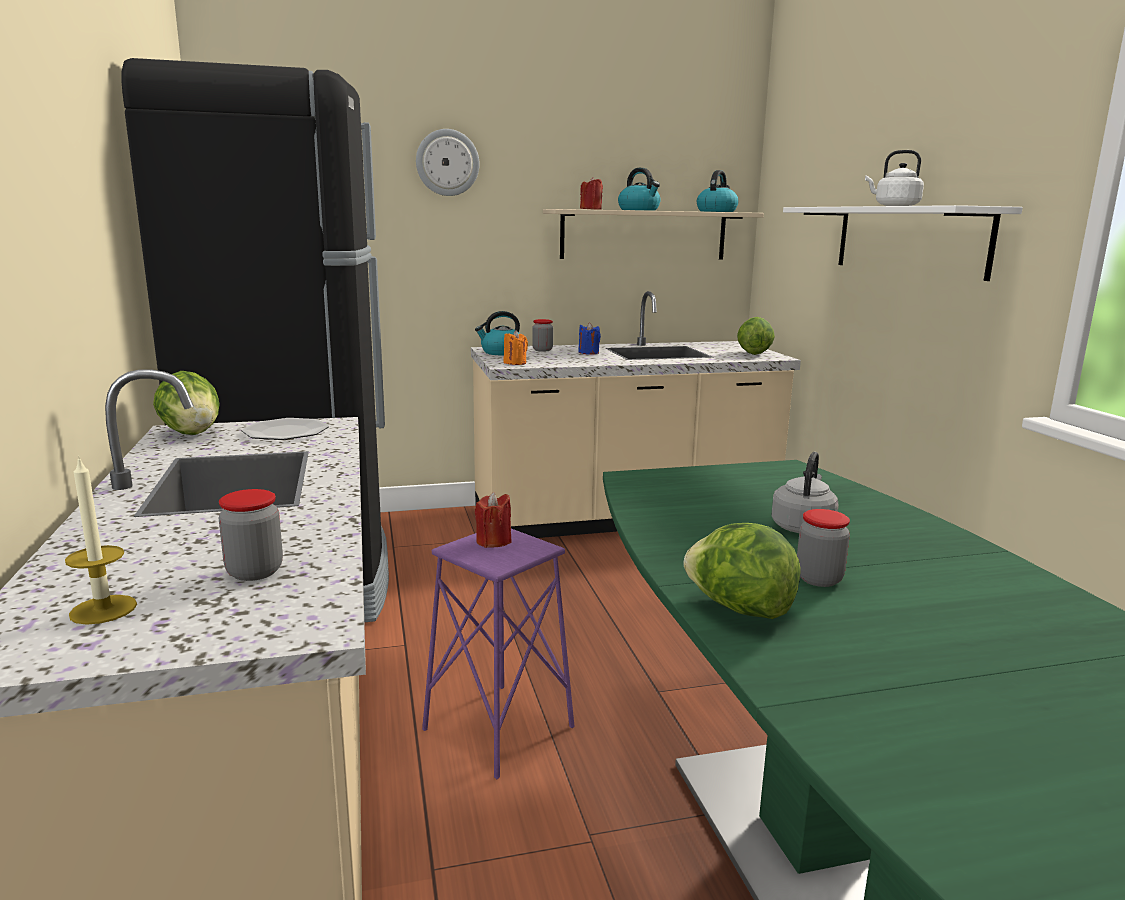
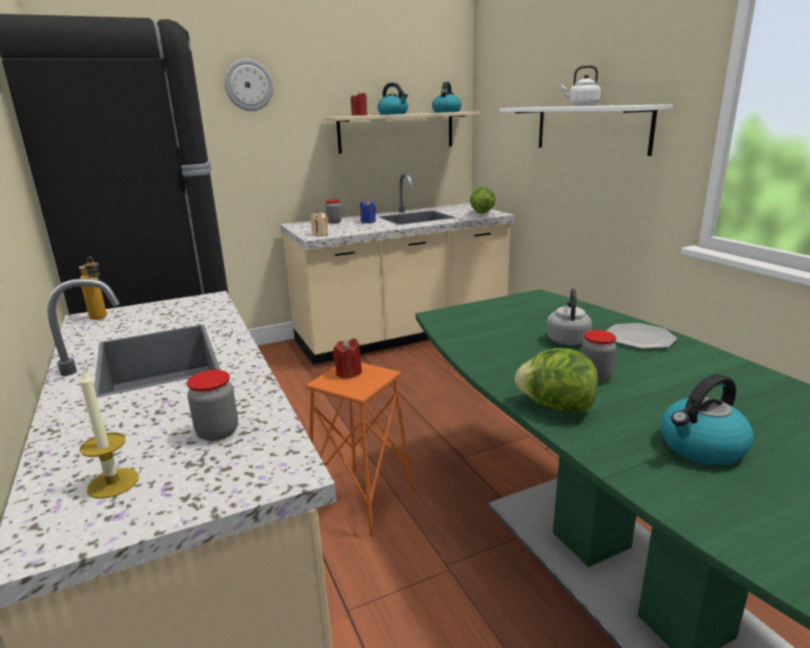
camera: 10 degrees left, 5 degrees up
(192, 433) = (101, 318): lettuce -> bottle
(286, 432) = (177, 309): plate -> plate (640, 338)
(498, 728) = (361, 501): purple stool -> orange stool
(501, 352) = (305, 227): kettle -> kettle (701, 447)
(515, 363) = (320, 234): orange candle -> beige candle

